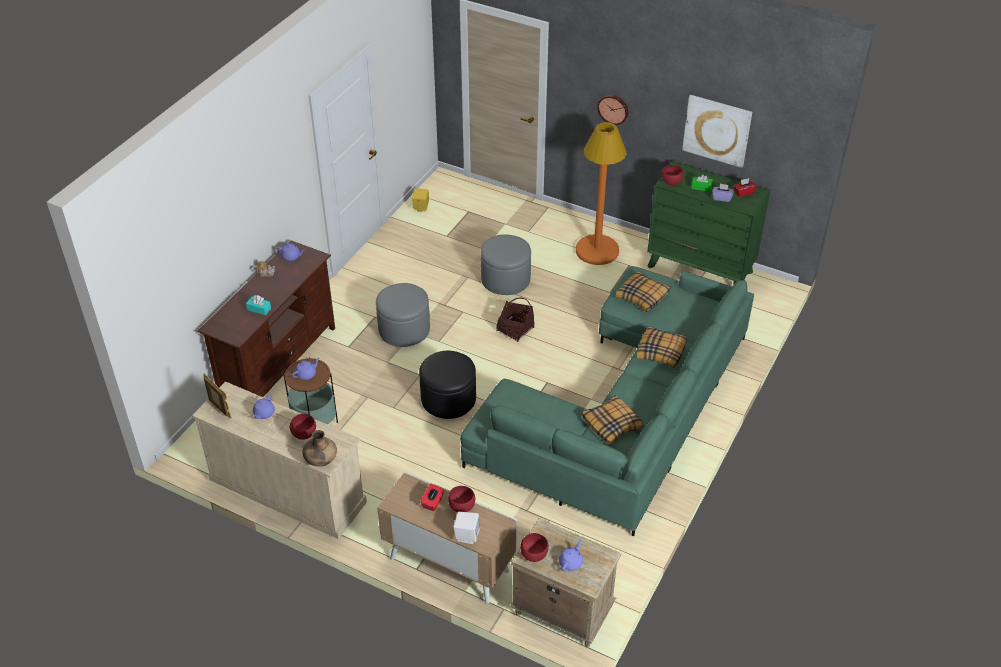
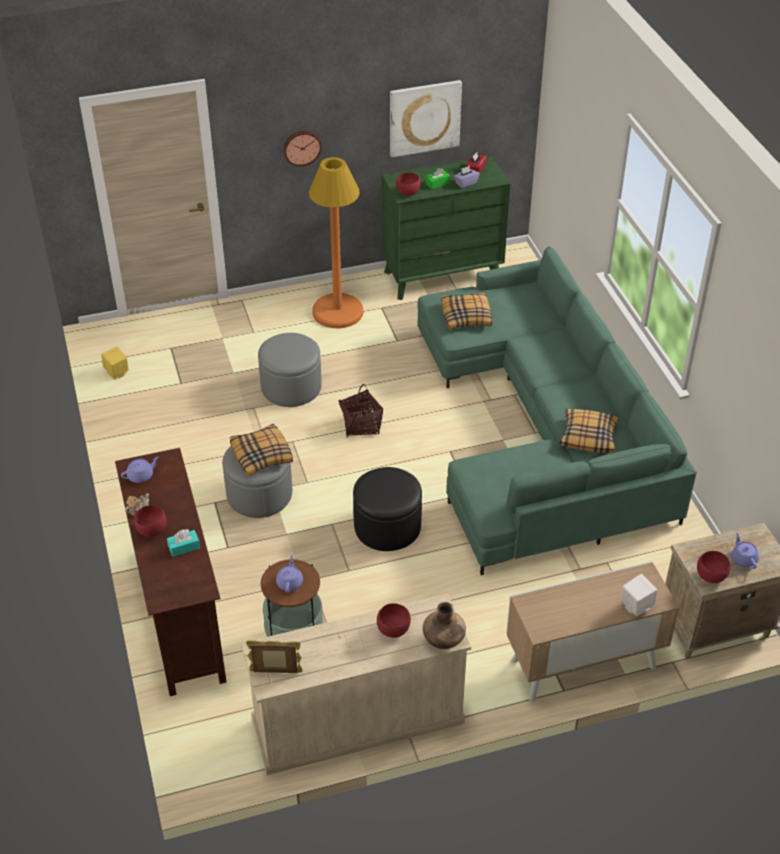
camera: 45 degrees left, 0 degrees up
(264, 413) = (327, 642): purple teapot -> none
(433, 502) = (571, 602): red tissue box -> none
(461, 506) = (597, 586): red bowl -> red bowl (151, 531)
(661, 352) = (543, 352): pillow -> pillow (262, 455)

